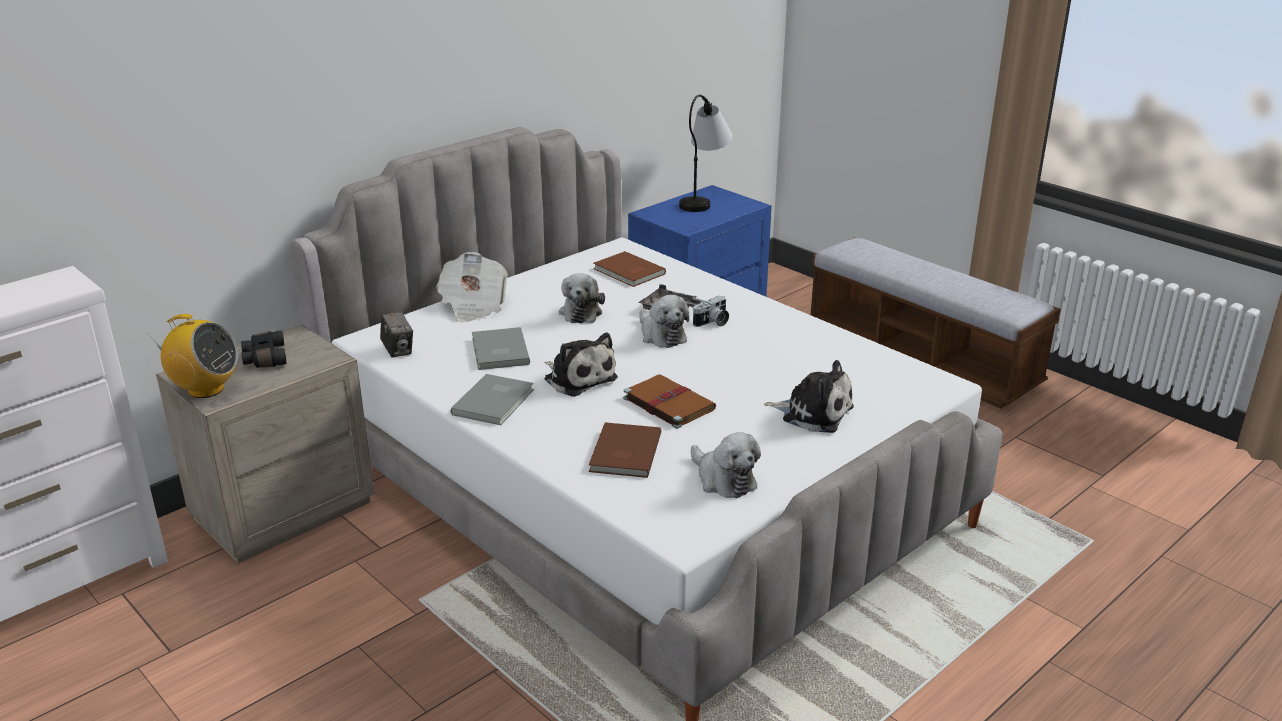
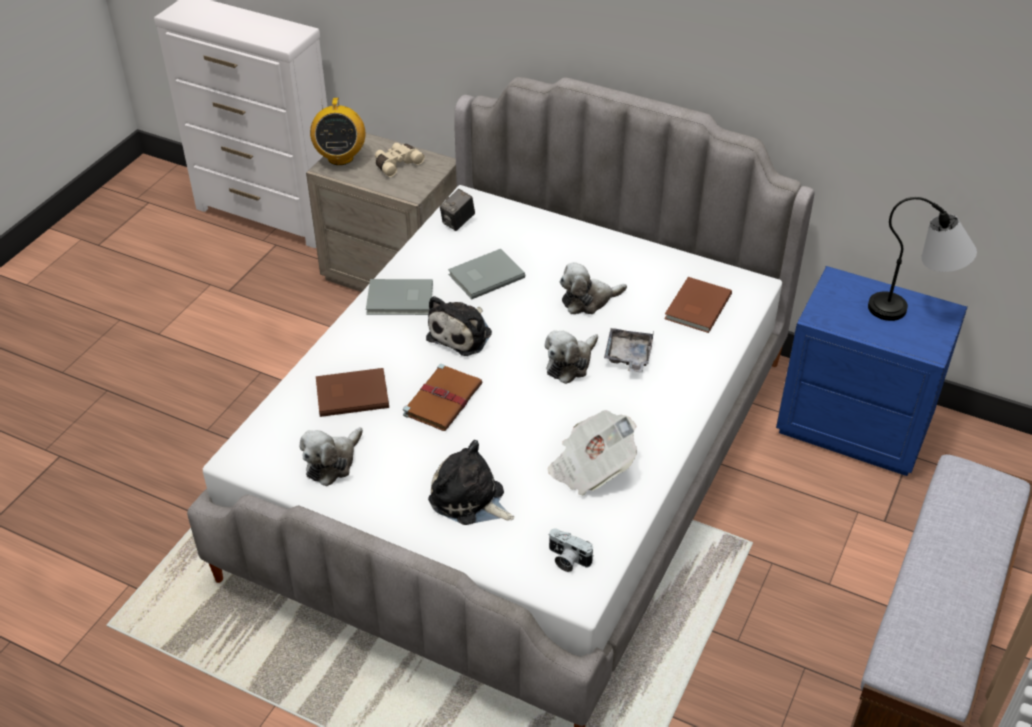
camera: 70 degrees right, 15 degrees up
(264, 358) = (396, 164): black binoculars -> beige binoculars
(473, 306) = (561, 234): newspaper -> newspaper (591, 468)
(712, 323) = (617, 392): camera -> camera (567, 559)
(813, 413) = (470, 500): plush toy -> plush toy turned 120 degrees clockwise

